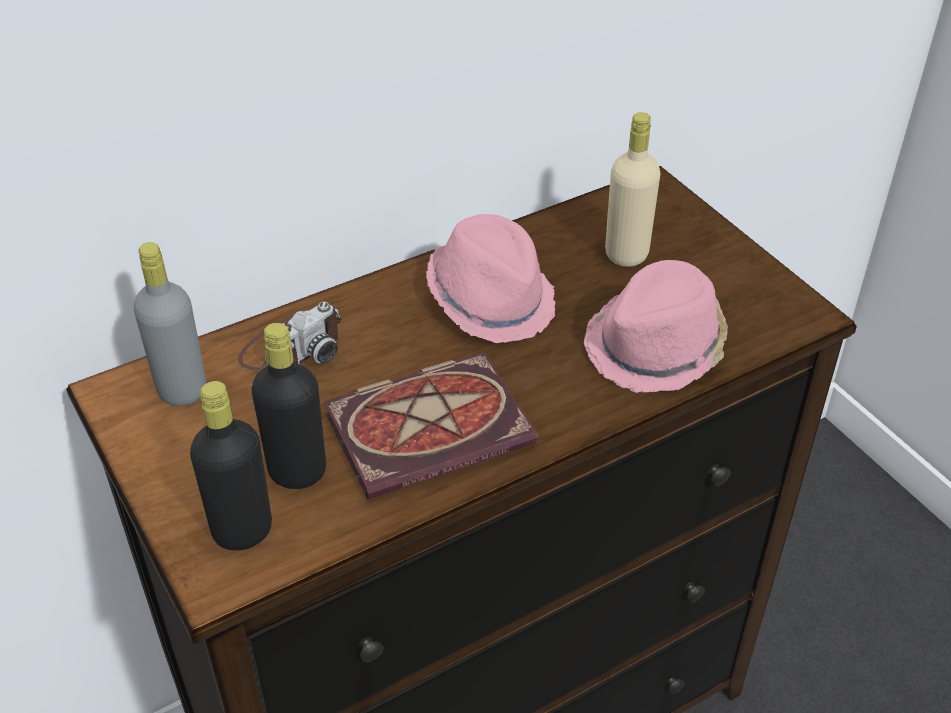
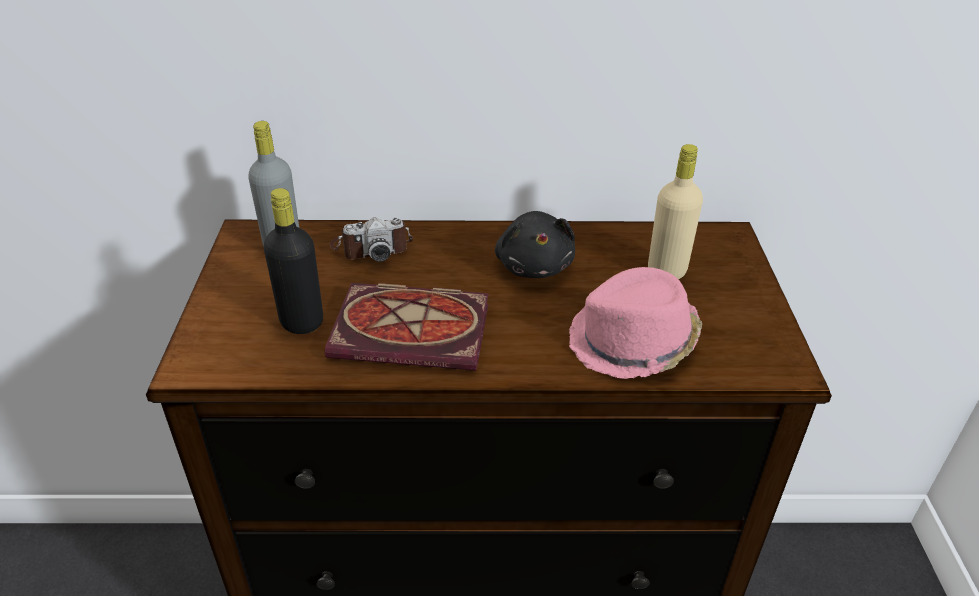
camera: 30 degrees right, 5 degrees down
(242, 530) = (234, 343): black bottle -> none
(491, 300) = (534, 265): pink hat -> black plush toy

